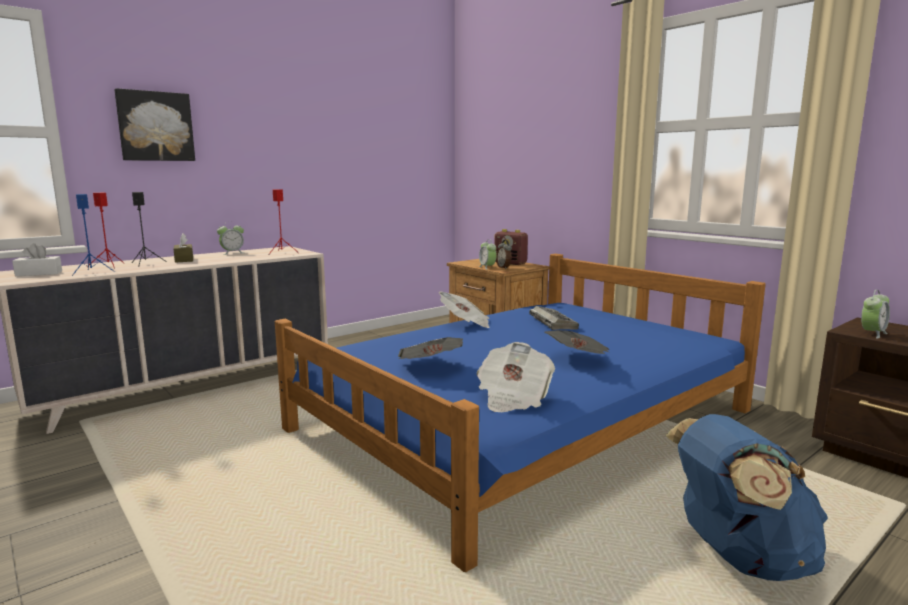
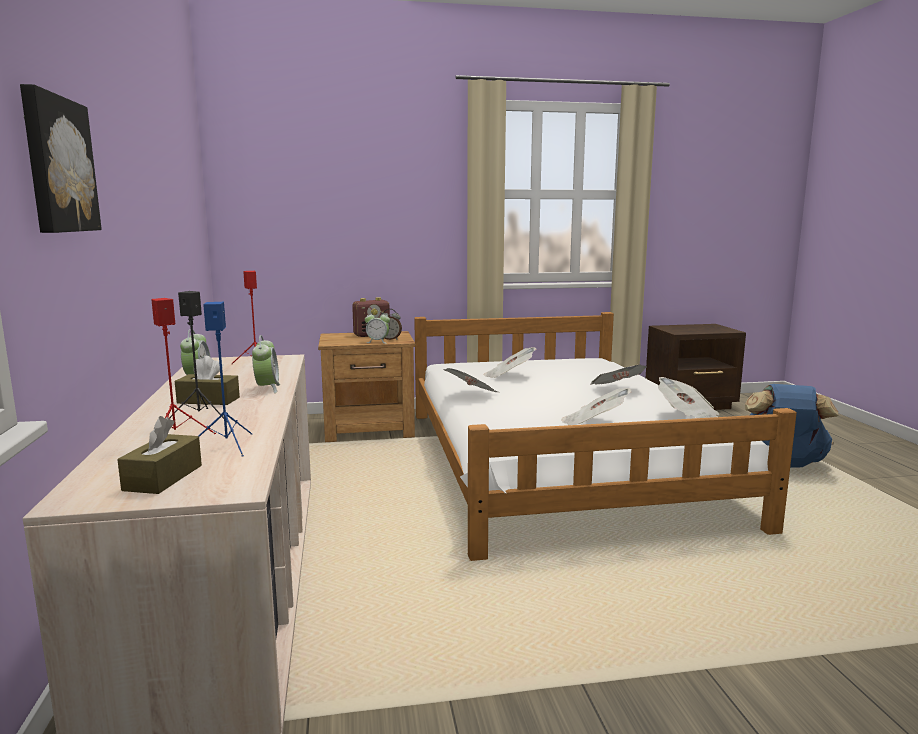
camera: 60 degrees left, 0 degrees up
(39, 273) = (163, 478): white tissue box -> brown tissue box
(524, 420) = (559, 462): blue bed -> white bed
(552, 323) = (508, 376): keyboard -> newspaper
(872, 334) = (687, 331): alarm clock -> alarm clock (267, 388)

